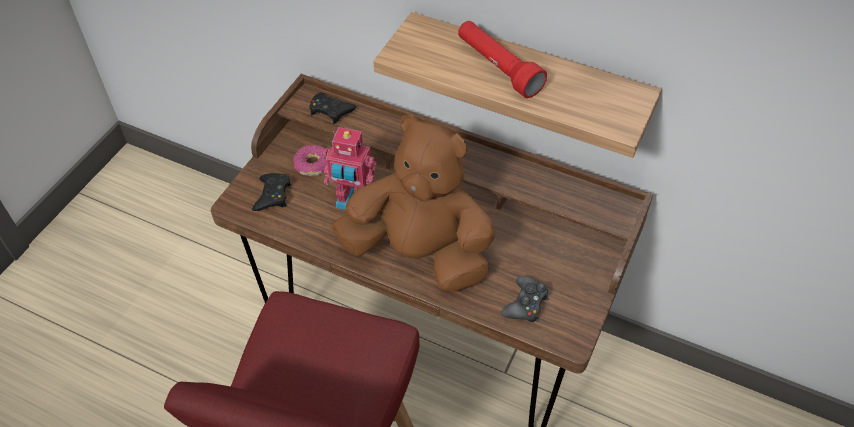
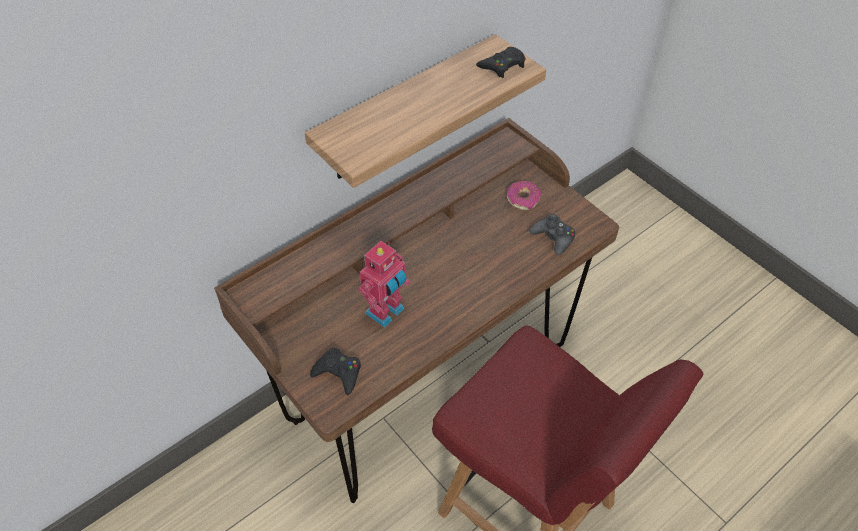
camera: 65 degrees left, 0 degrees up
(313, 165) = (321, 328): donut -> donut (523, 199)
(330, 110) = (280, 281): black game controller -> black game controller (502, 65)
(419, 253) = (469, 285): brown plush toy -> none
(498, 68) = (416, 106): red flashlight -> none

